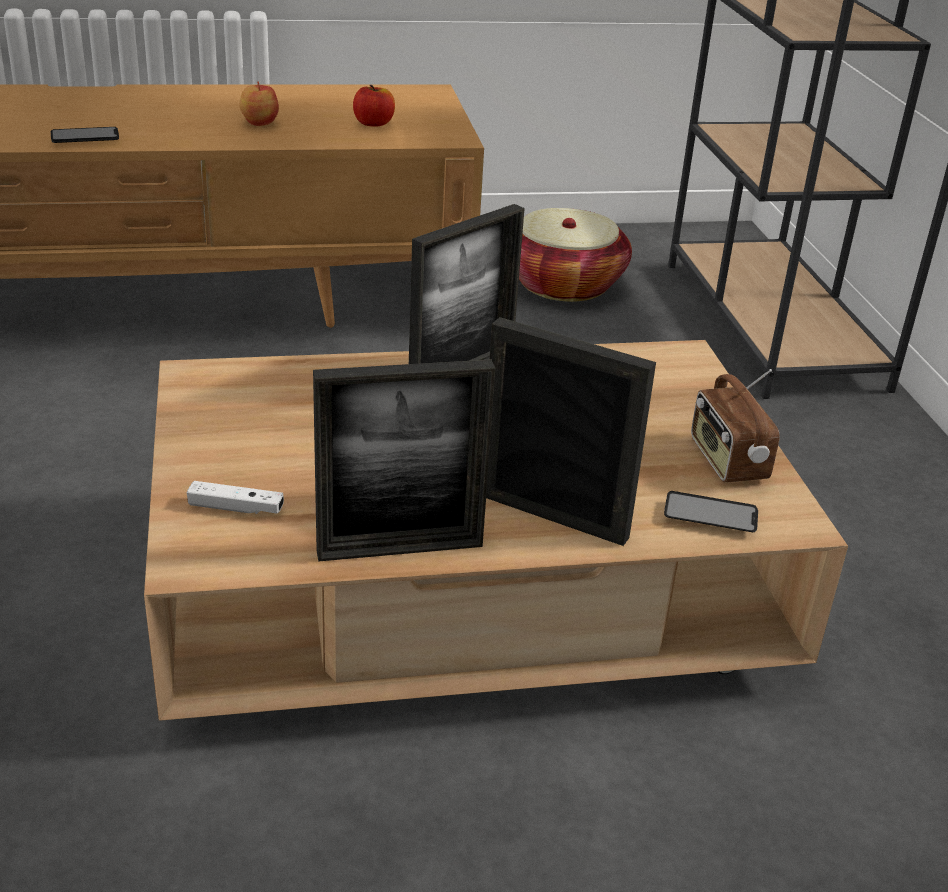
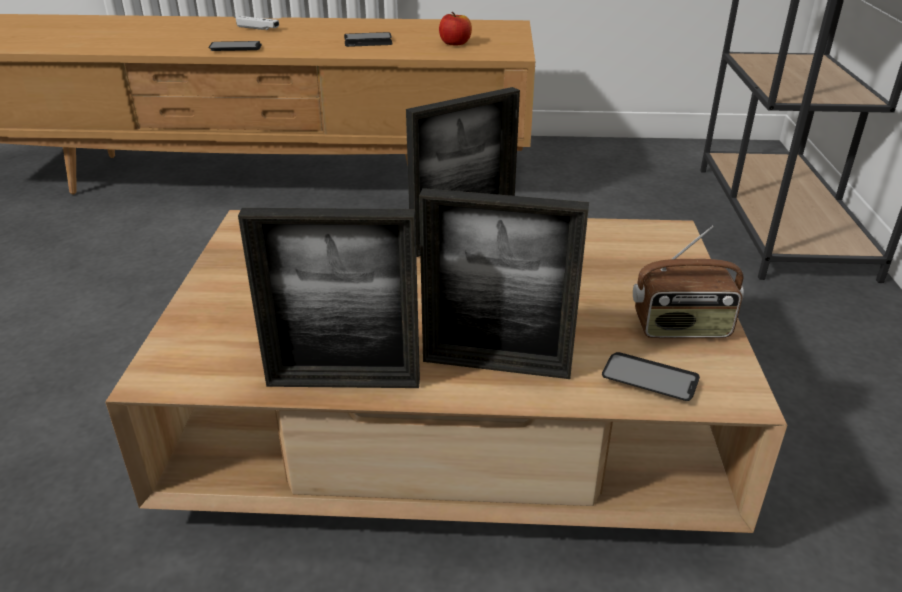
camera: 15 degrees right, 0 degrees up
(236, 508) = (222, 332): white game controller -> white game controller (258, 28)
(259, 123) = (368, 41): apple -> phone
(553, 516) = (496, 365): picture frame -> picture frame turned 150 degrees clockwise
(564, 284) = (610, 180): basket -> none
(726, 461) = (681, 328): radio -> radio turned 90 degrees counterclockwise

